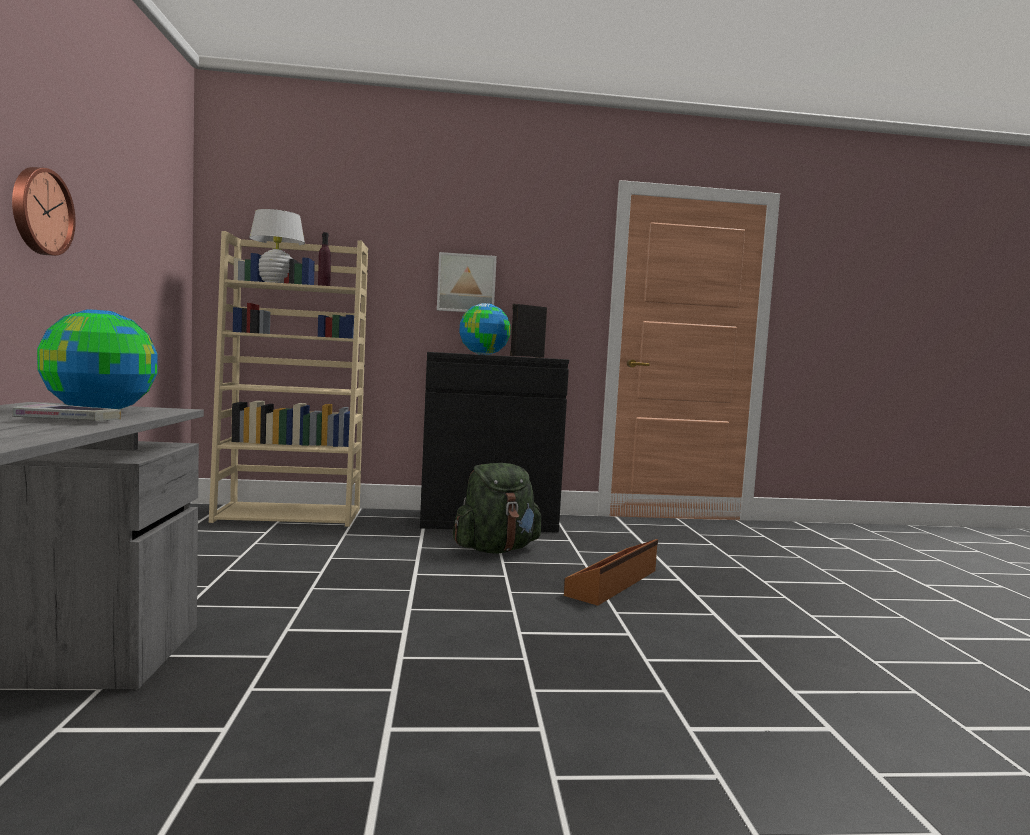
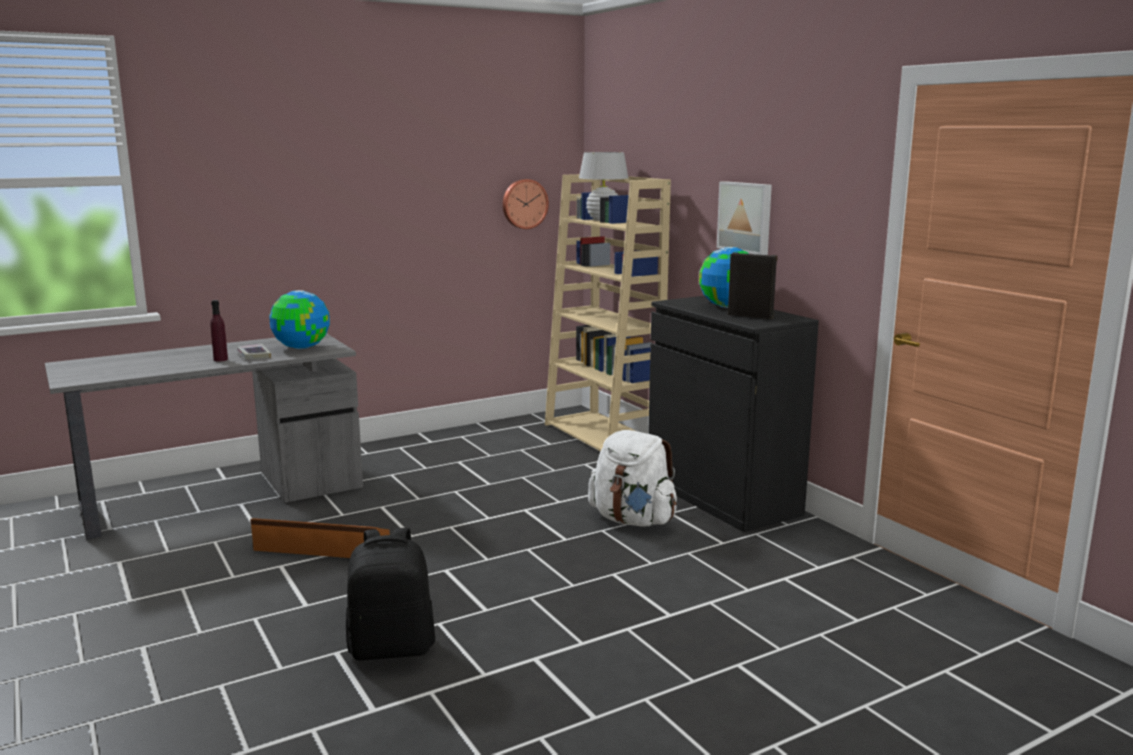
camera: 65 degrees right, 10 degrees up
(40, 211) = (370, 206): wall clock -> wall clock (524, 204)
(324, 286) = (618, 224): purple bottle -> purple bottle (220, 359)
(496, 549) = (633, 520): green backpack -> white backpack
(614, 583) = (610, 585): brown storage box -> brown storage box (321, 548)
(691, 693) = (392, 648): none -> black backpack

